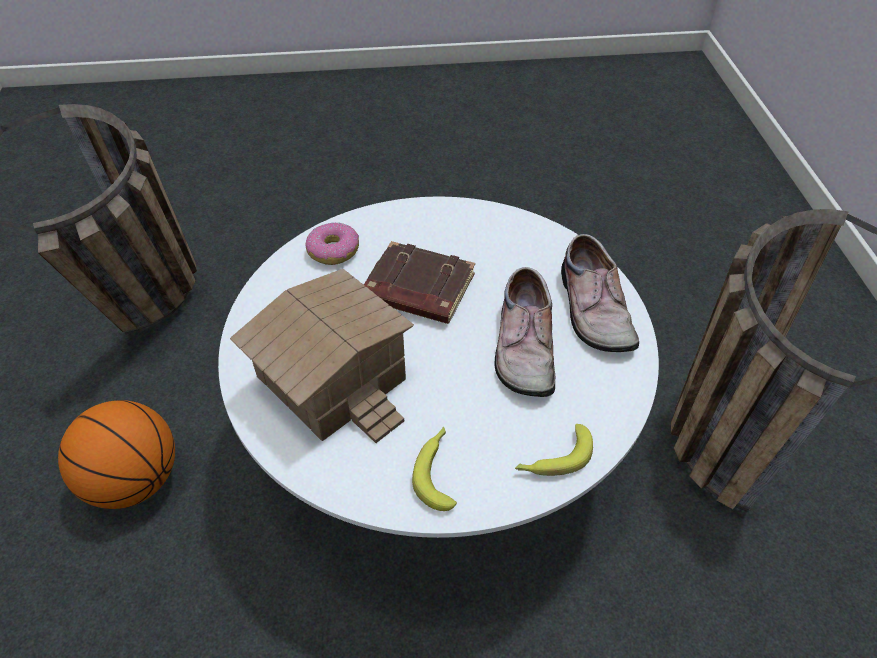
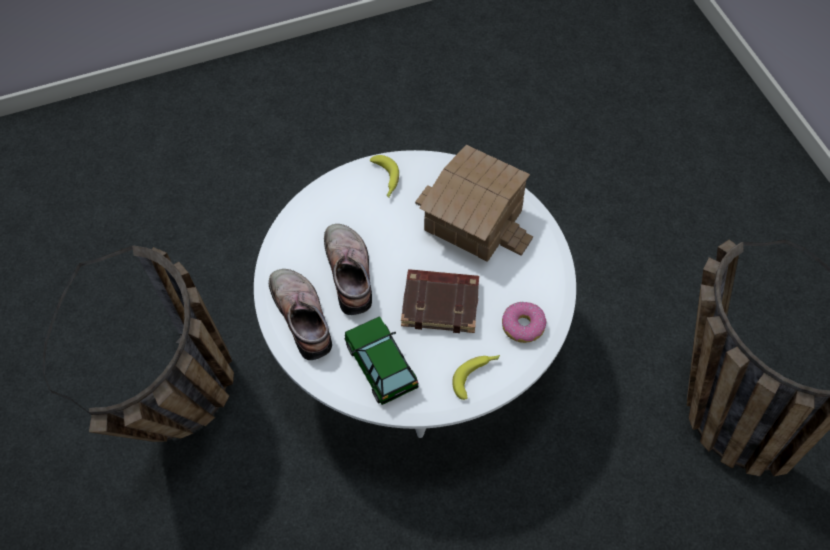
camera: 165 degrees right, 10 degrees up
(135, 481) = (615, 258): basketball -> none
(507, 246) = (381, 365): none -> toy car
(553, 458) = (319, 201): banana -> banana (476, 376)

